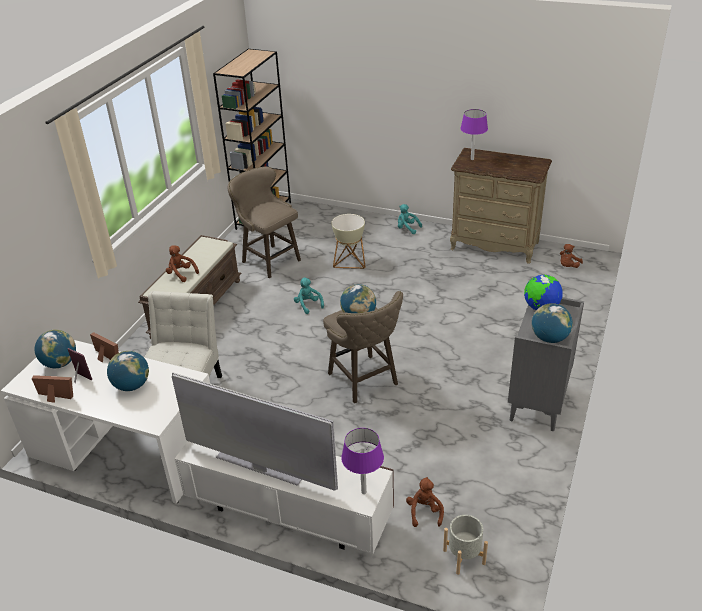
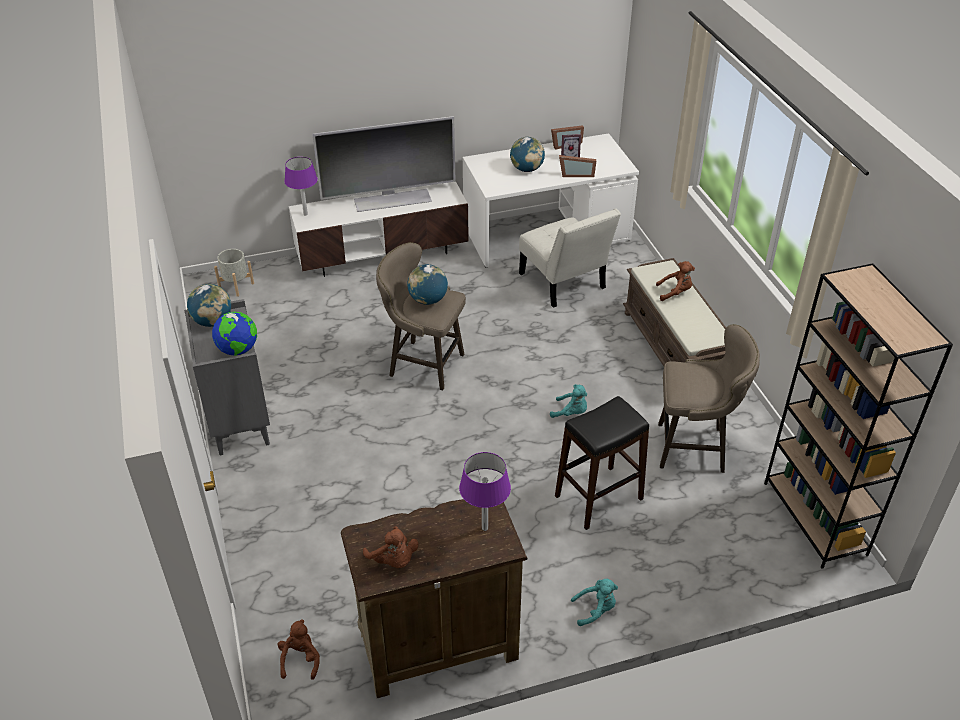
camera: 140 degrees right, 5 degrees up
(60, 363) = (601, 159): globe -> none
(350, 262) = (598, 498): planter -> black stool
(424, 512) = (284, 296): brown plush toy -> brown plush toy (393, 560)

